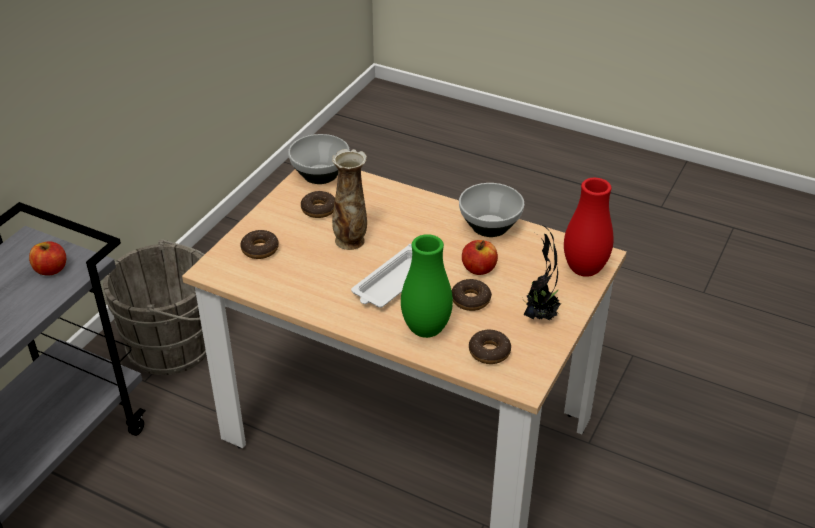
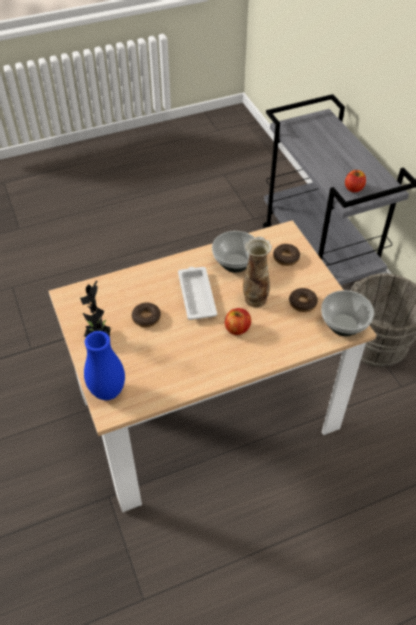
camera: 130 degrees right, 10 degrees up
(426, 330) = (146, 284): green vase -> none
(479, 269) = (166, 340): apple -> apple (237, 328)
(488, 226) = (200, 375): bowl -> bowl (235, 263)
(489, 352) = (102, 298): donut -> none
(584, 270) = (108, 392): red vase -> blue vase

